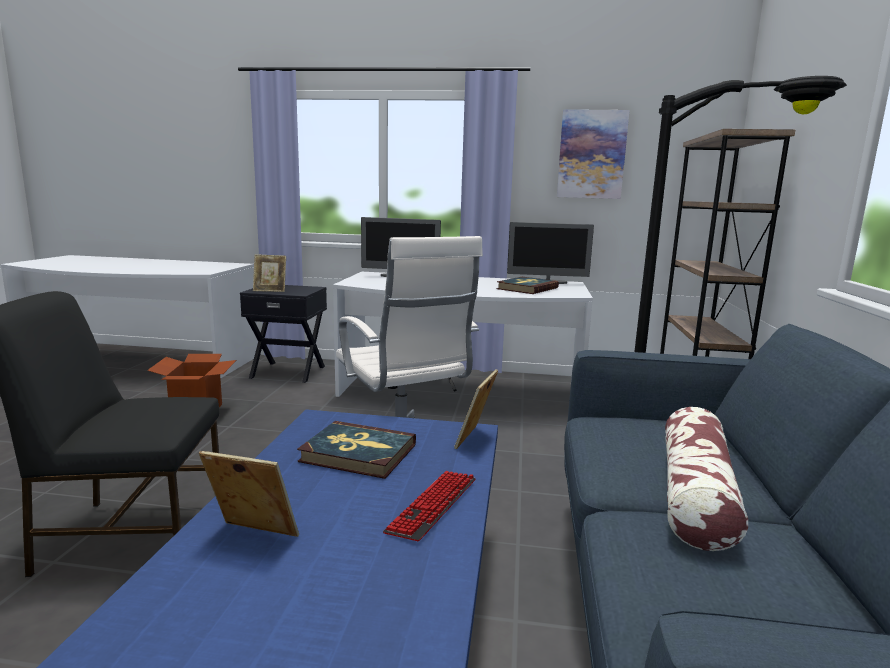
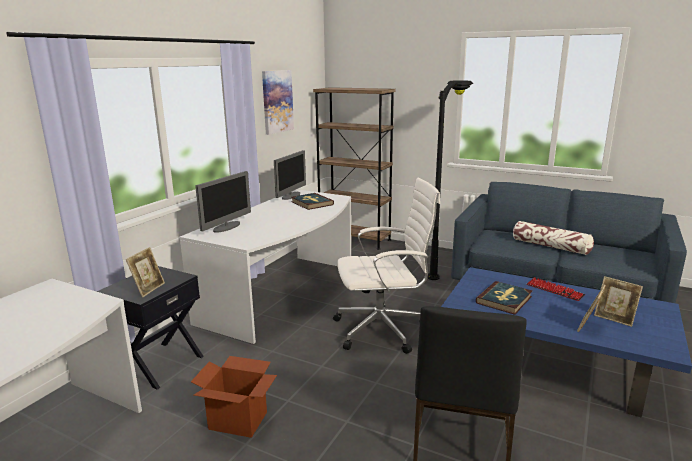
camera: 70 degrees left, 5 degrees up
(475, 439) = (488, 274): picture frame -> picture frame (614, 318)

